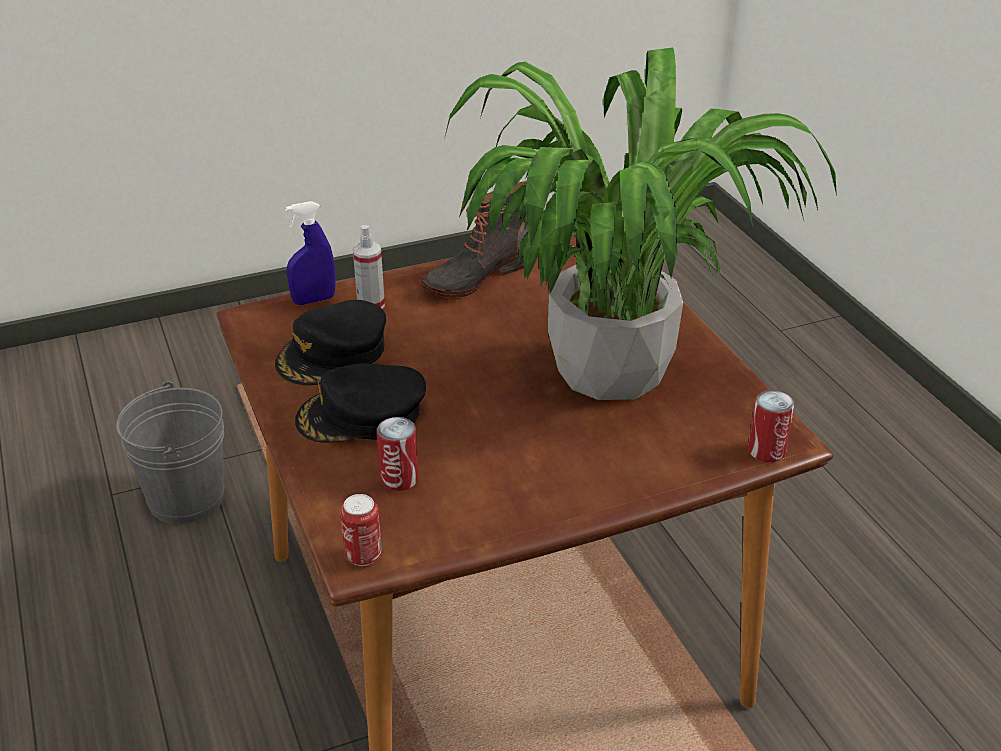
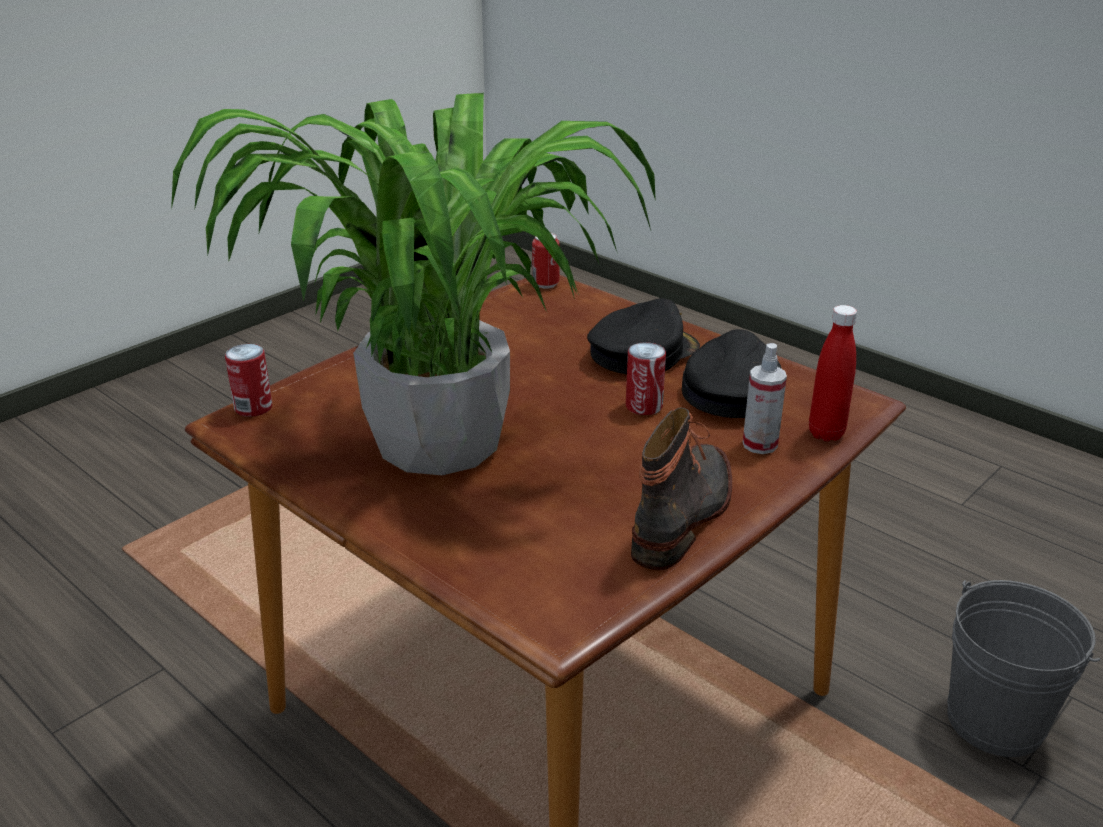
camera: 155 degrees right, 5 degrees down
(314, 300) = (826, 433): blue spray bottle -> red bottle
(399, 479) = (564, 322): can -> can (644, 406)

